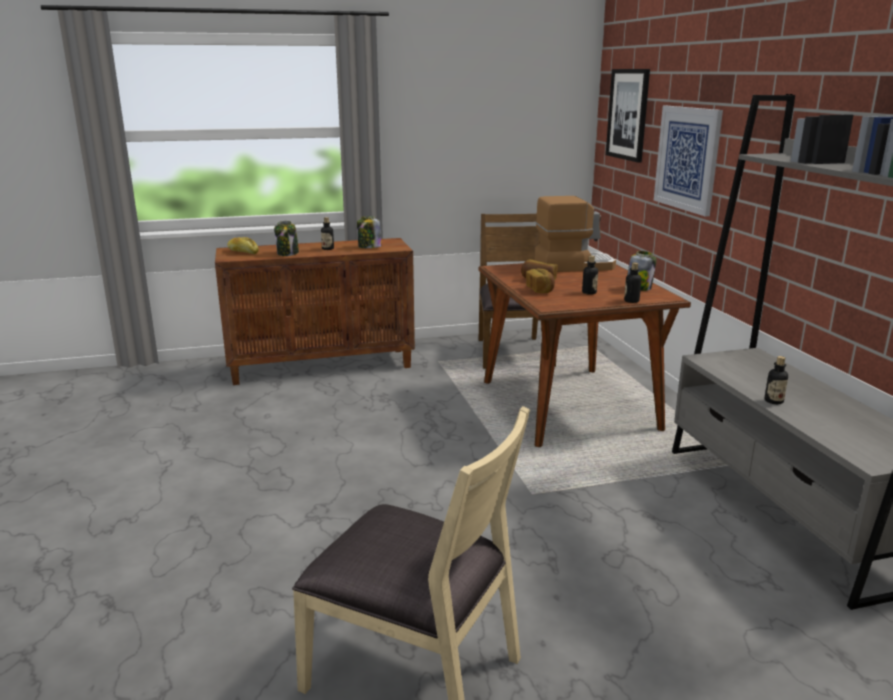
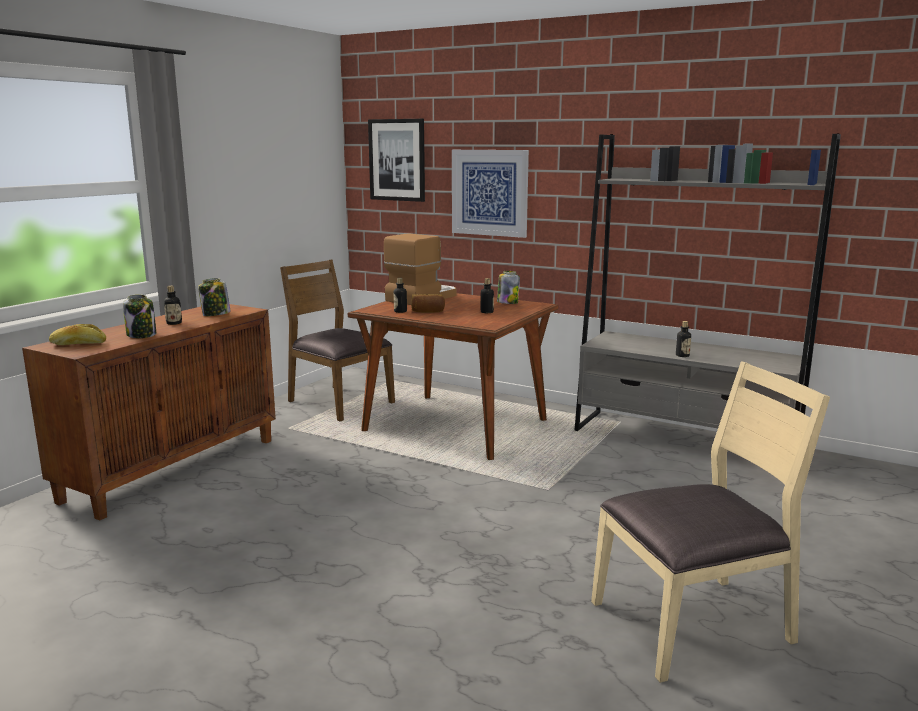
camera: 45 degrees left, 5 degrees down
(540, 290) = (450, 317): bread -> none
(631, 301) = (527, 311): bottle -> bottle (400, 311)

